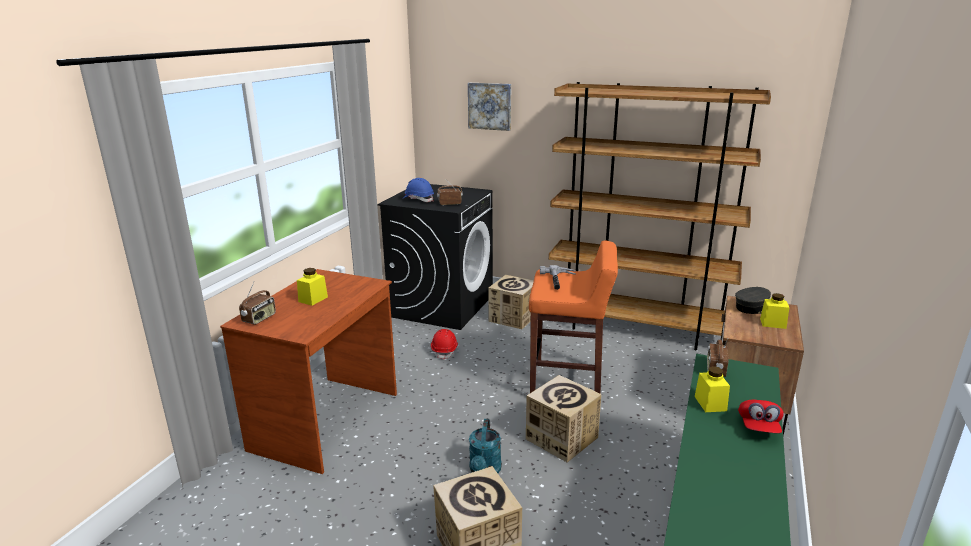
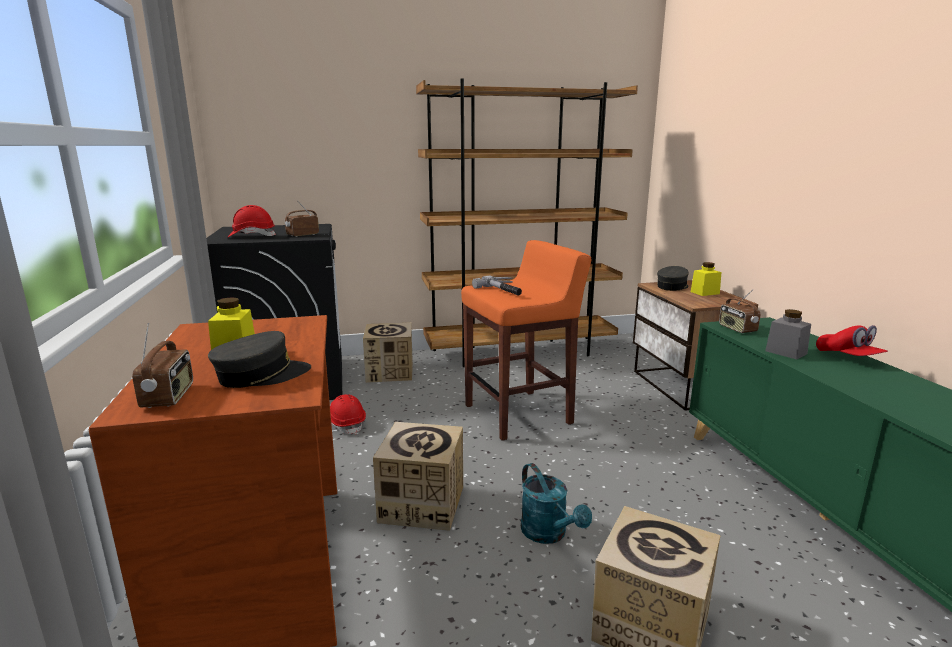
camera: 35 degrees left, 5 degrees down
(306, 317) = (261, 375): none -> grey cap
(418, 200) = (252, 236): blue hard hat -> red hard hat
(490, 106) = (317, 117): picture -> none
(561, 438) = (580, 466): cardboard box -> cardboard box (422, 504)
(710, 403) = (786, 352): yellow jar -> grey jar

